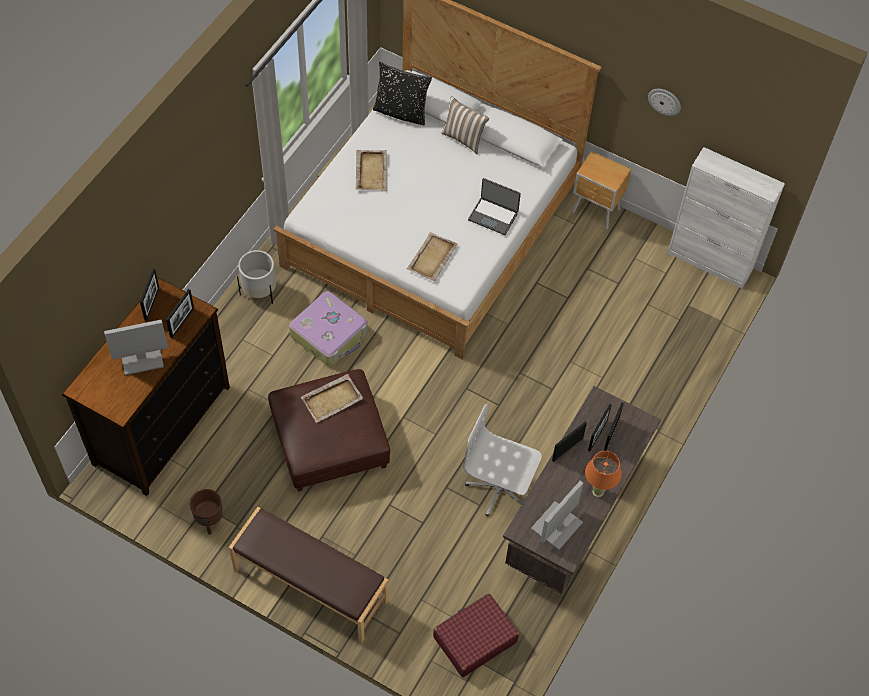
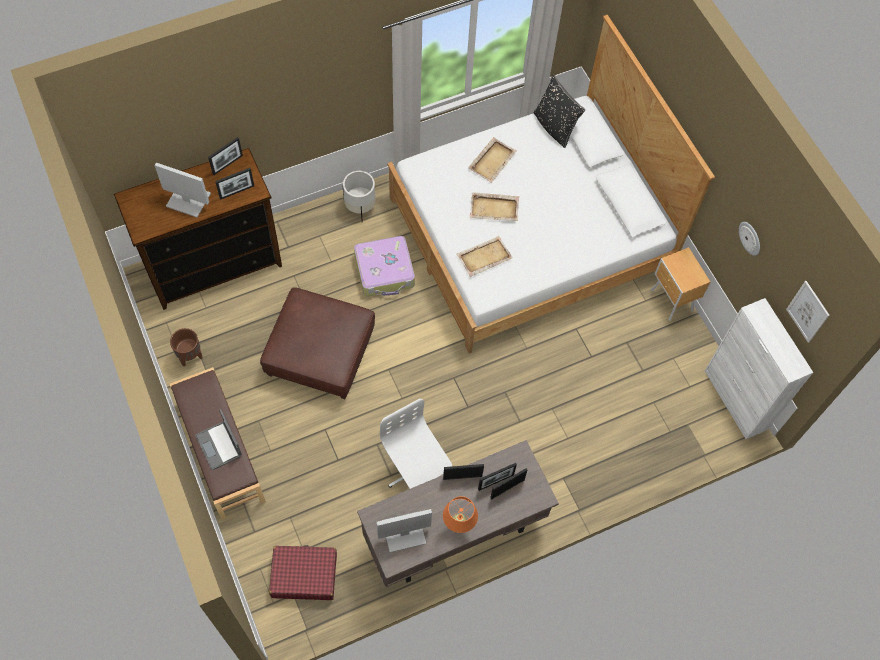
camera: 35 degrees right, 5 degrees up
(332, 399) = (331, 321): beige tray -> beige tray (494, 208)
(464, 138) = (587, 176): pillow -> none
(493, 216) = (560, 252): laptop -> laptop (220, 445)
(757, 132) = (808, 311): none -> picture

